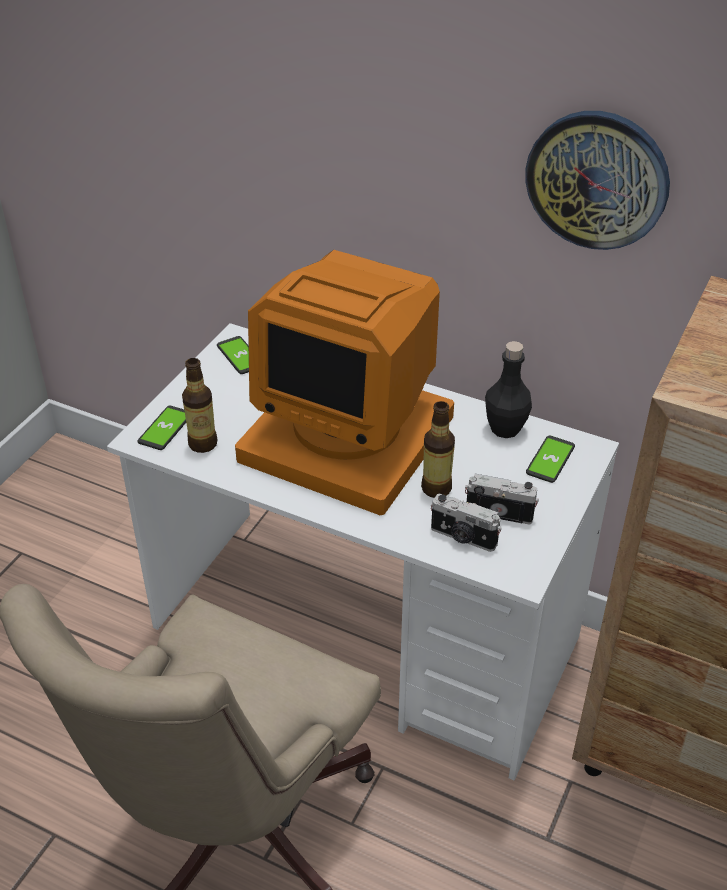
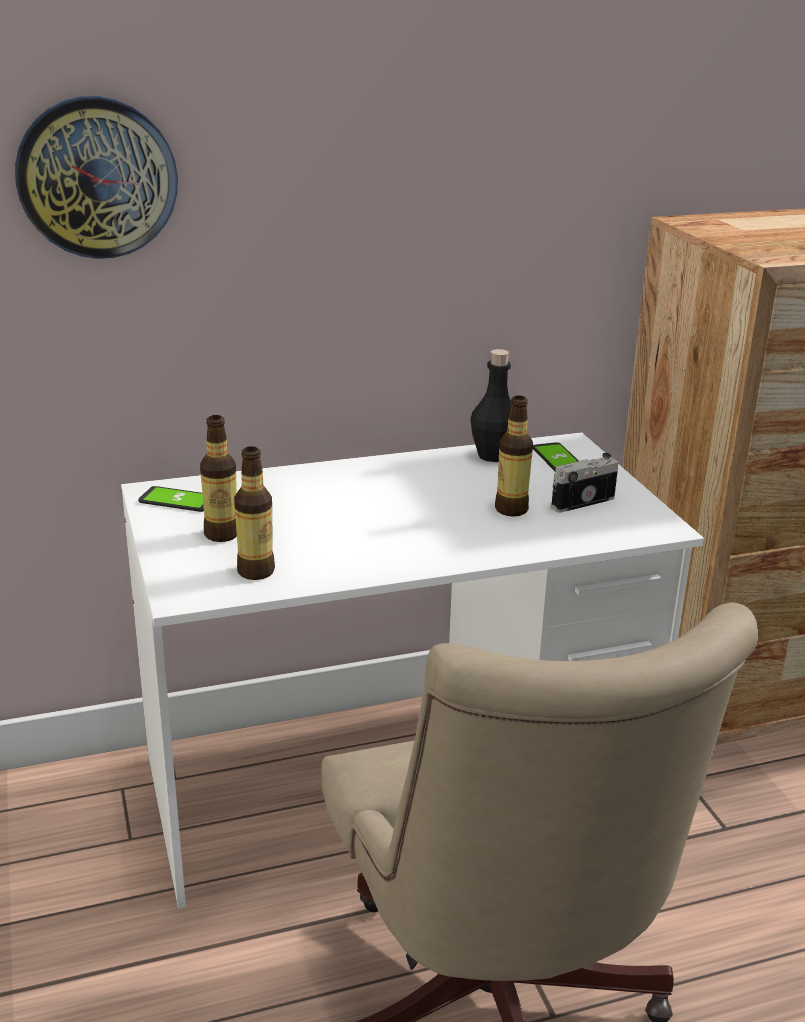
camera: 45 degrees left, 15 degrees down
(165, 429) = (196, 578): phone -> none
(226, 401) = (222, 534): none -> bottle
(350, 435) = (381, 509): monitor -> none
(463, 538) = (586, 527): camera -> none
(597, 179) = (536, 157): wall clock -> wall clock (97, 178)

